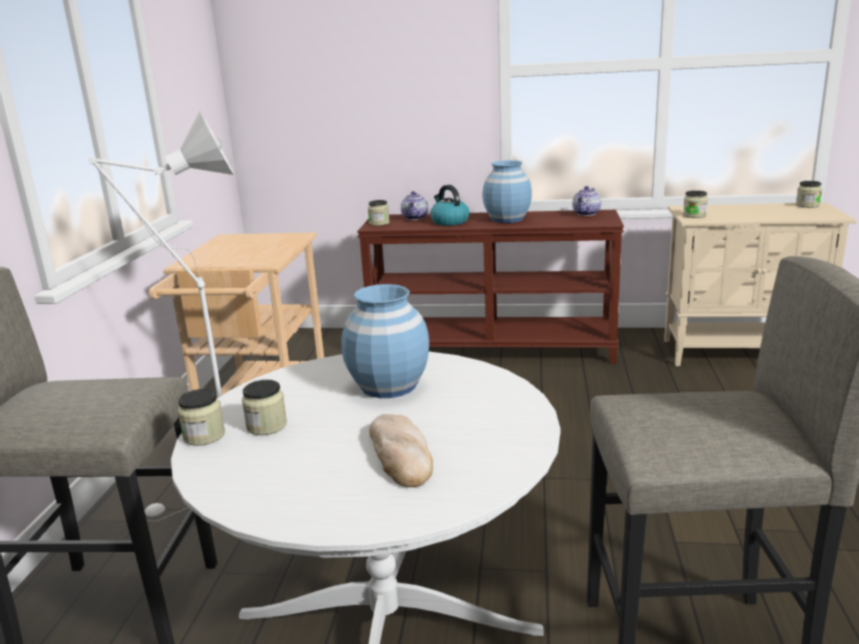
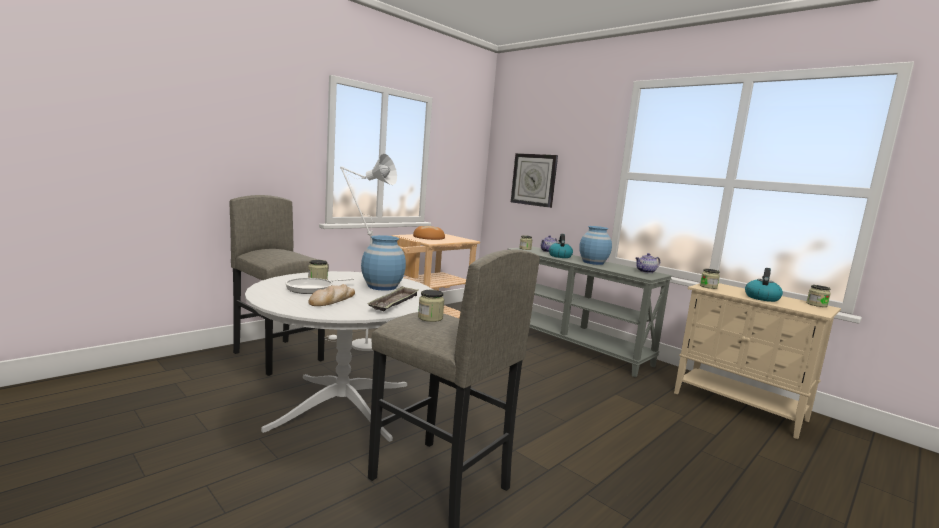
camera: 35 degrees right, 10 degrees down
(204, 436) = (296, 276): jar -> jar (430, 318)
(234, 252) = (429, 237): none -> bread
(311, 449) = (313, 289): none -> frying pan
(336, 99) = (534, 179): none -> wall clock
(490, 410) = (394, 303): none -> tray
(493, 349) = (573, 345): brown console table -> grey console table
(761, 213) = (761, 298): none -> kettle

